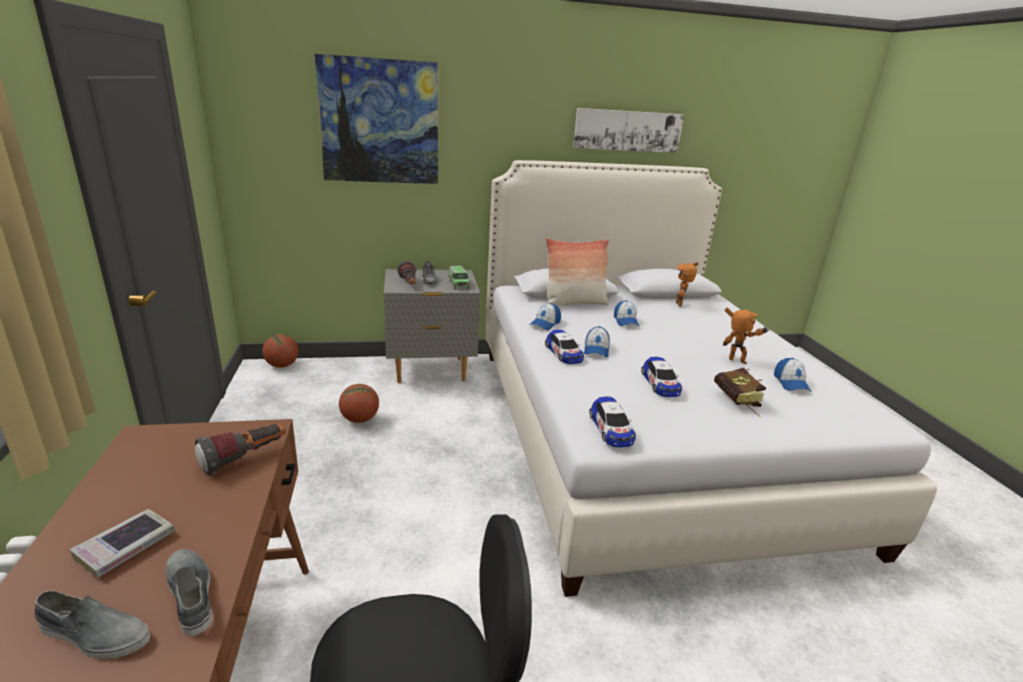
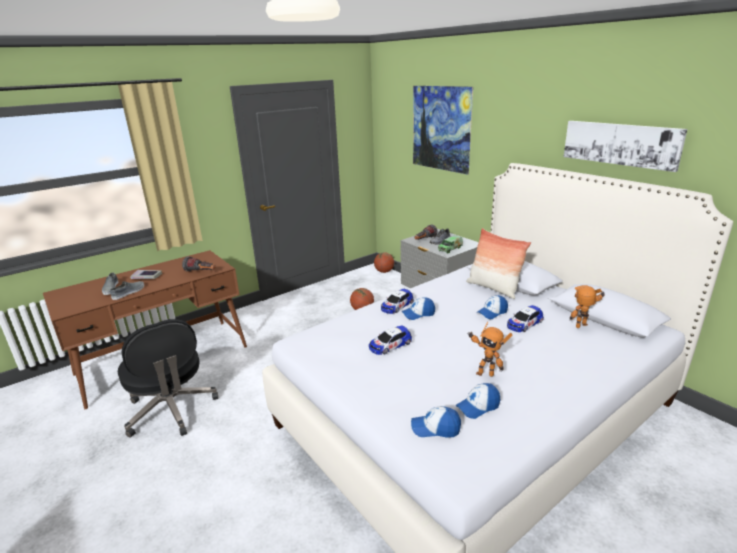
camera: 65 degrees right, 0 degrees up
(545, 324) = (436, 289): cap -> cap (435, 428)
(611, 429) = (309, 341): toy car -> toy car (524, 323)
(736, 362) = (485, 373): toy robot -> toy robot turned 105 degrees clockwise
(738, 403) = (402, 383): book -> none

